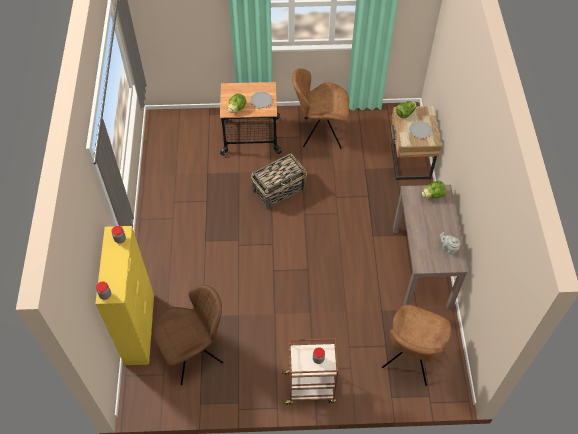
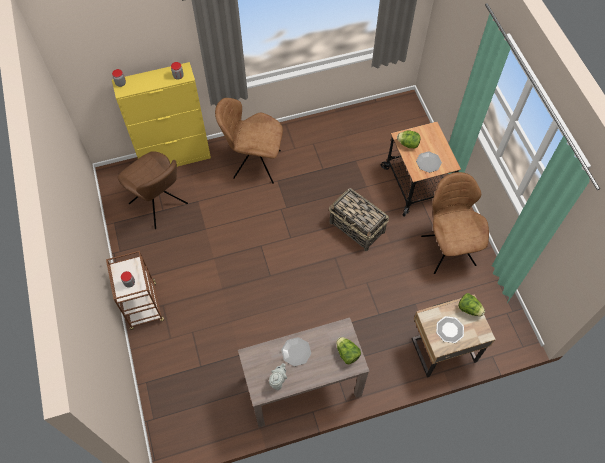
camera: 75 degrees right, 5 degrees up
(410, 359) = (191, 393): brown chair -> brown chair (254, 164)
(424, 230) = (296, 352): none -> plate

